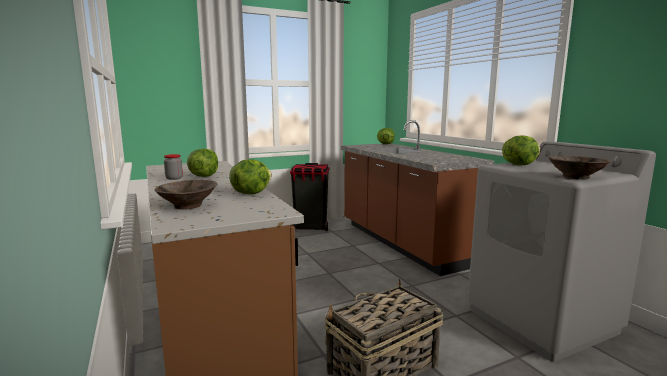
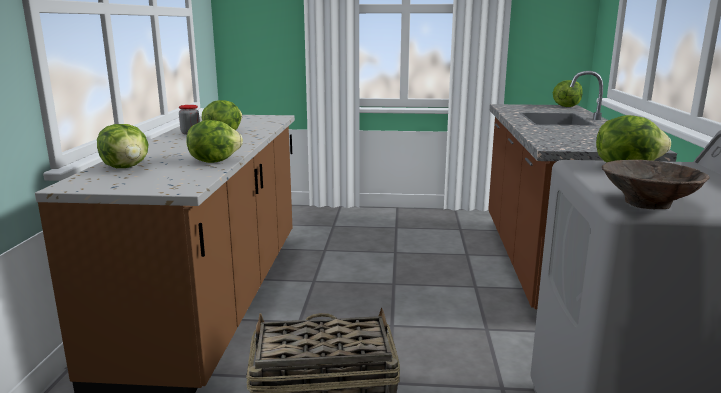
camera: 30 degrees right, 5 degrees up
(188, 206) = (126, 167): brown bowl -> lettuce
(311, 228) = (437, 219): black trash can -> none

